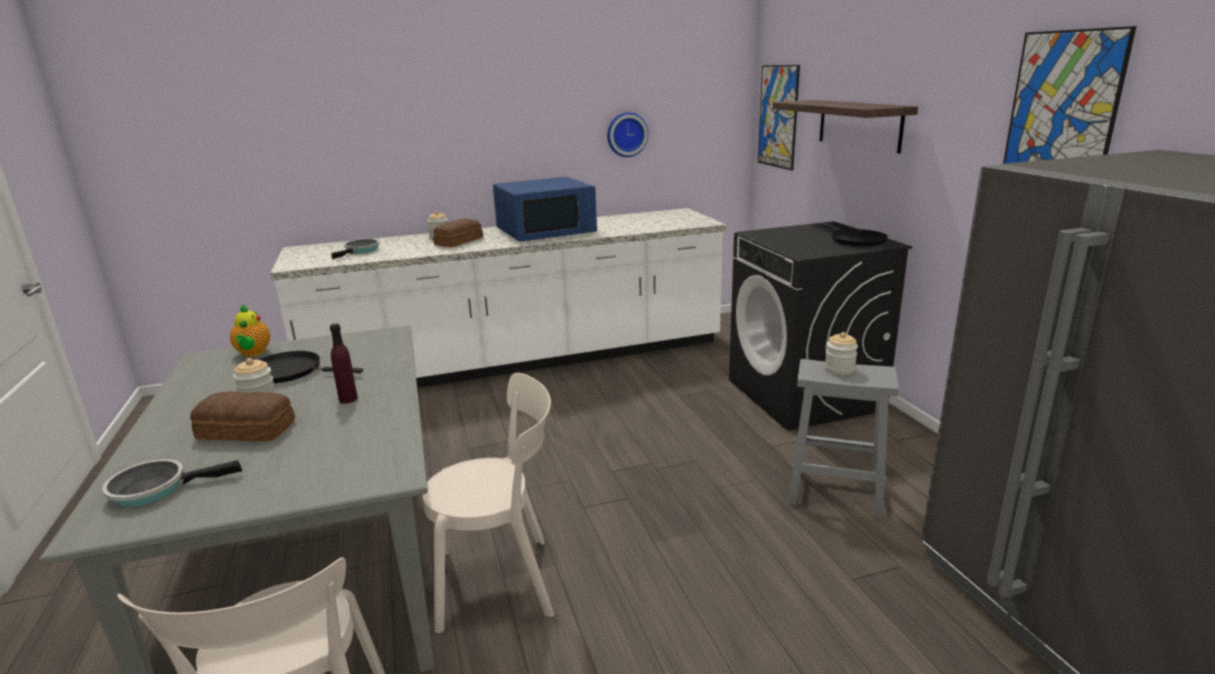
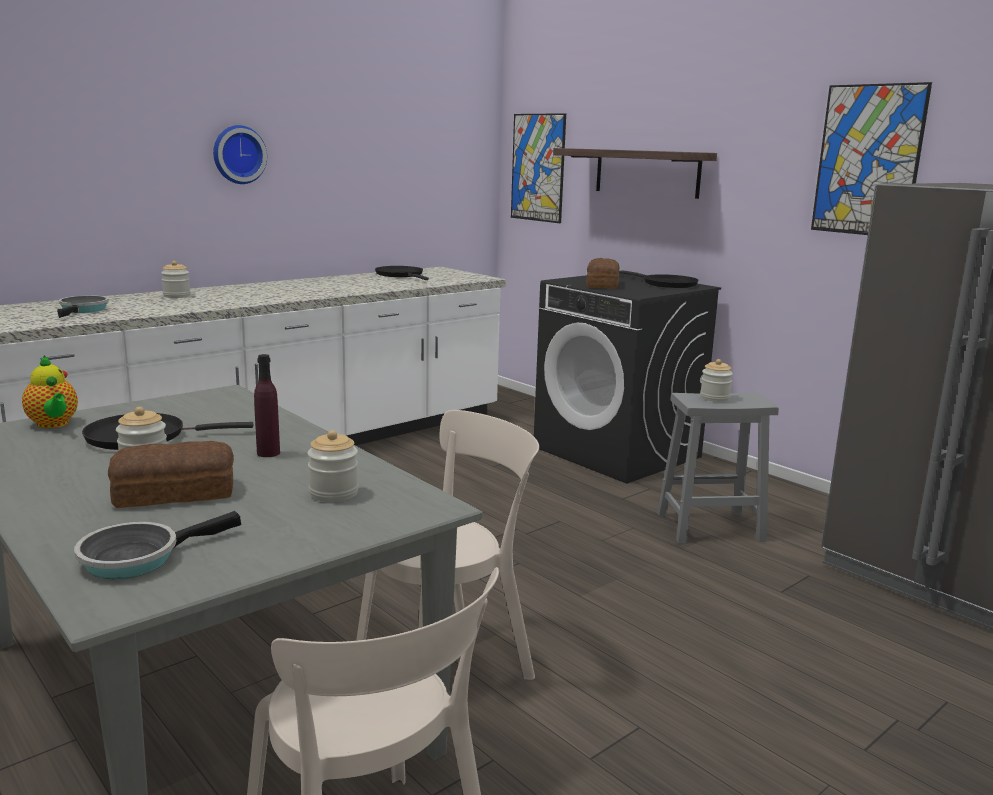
camera: 25 degrees left, 5 degrees down
(343, 448) = (333, 493): none -> jar
(457, 241) = (209, 298): bread -> bread (601, 284)
(546, 231) = (309, 287): blue microwave -> none
(626, 134) = (379, 179): wall clock -> wall clock (238, 154)
(638, 218) = (401, 275): none -> black frying pan

